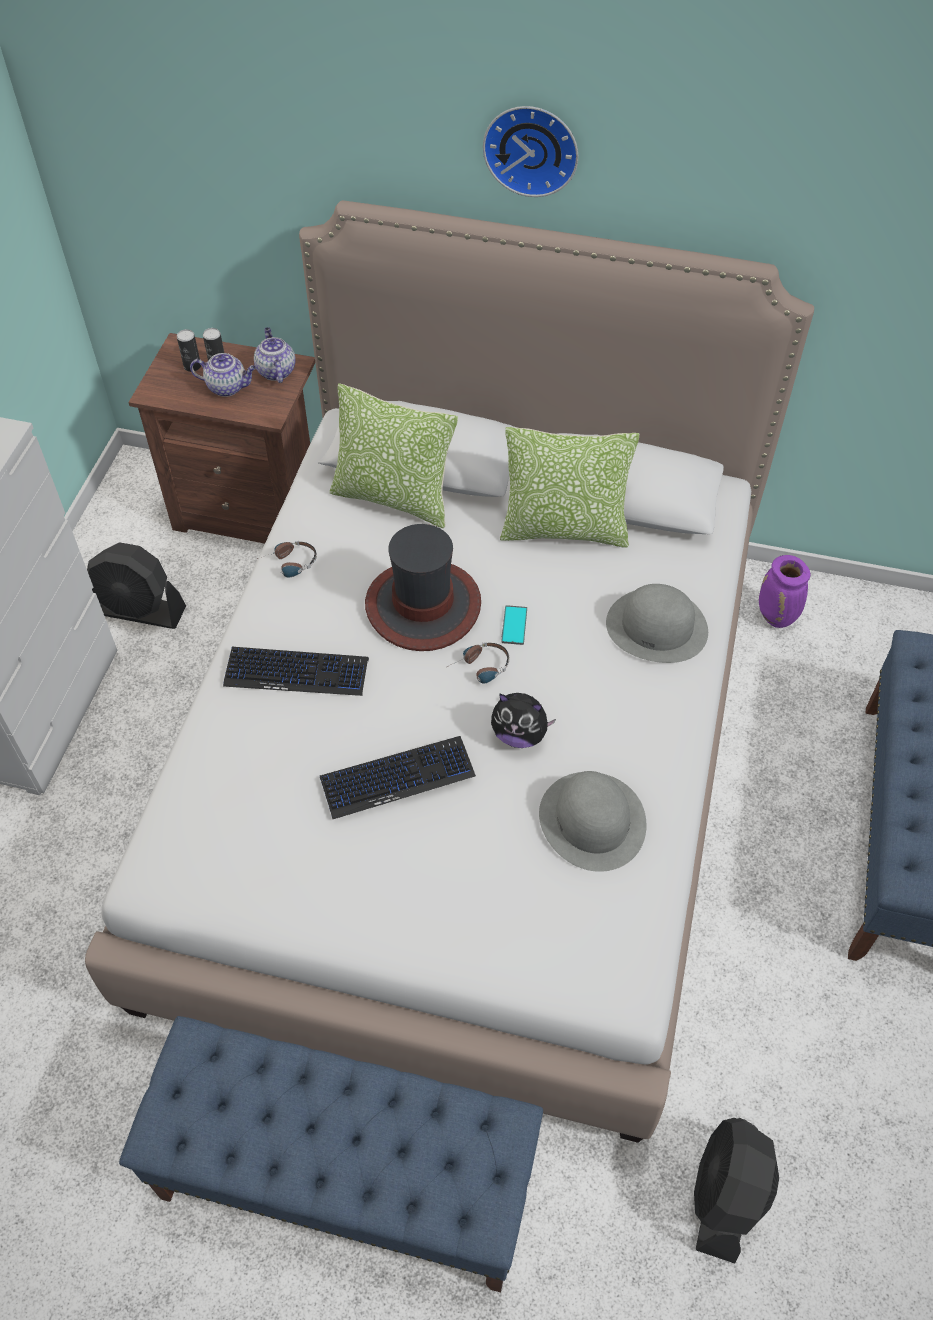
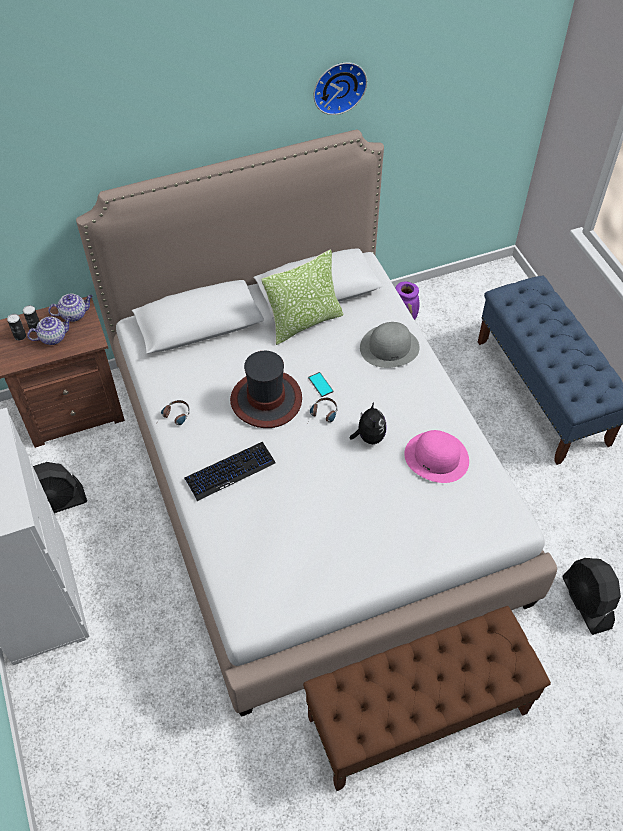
camera: 35 degrees left, 0 degrees up
(275, 371) = (74, 314): teapot -> teapot turned 120 degrees clockwise
(348, 1177) = (418, 714): blue bench -> brown bench
(394, 498) = (200, 352): pillow -> none
(397, 777) = (329, 492): keyboard -> none
(519, 735) = (369, 437): plush toy -> plush toy turned 75 degrees counterclockwise
(532, 148) = (207, 117): wall clock -> wall clock (338, 86)
(592, 820) = (437, 457): grey hat -> pink hat

